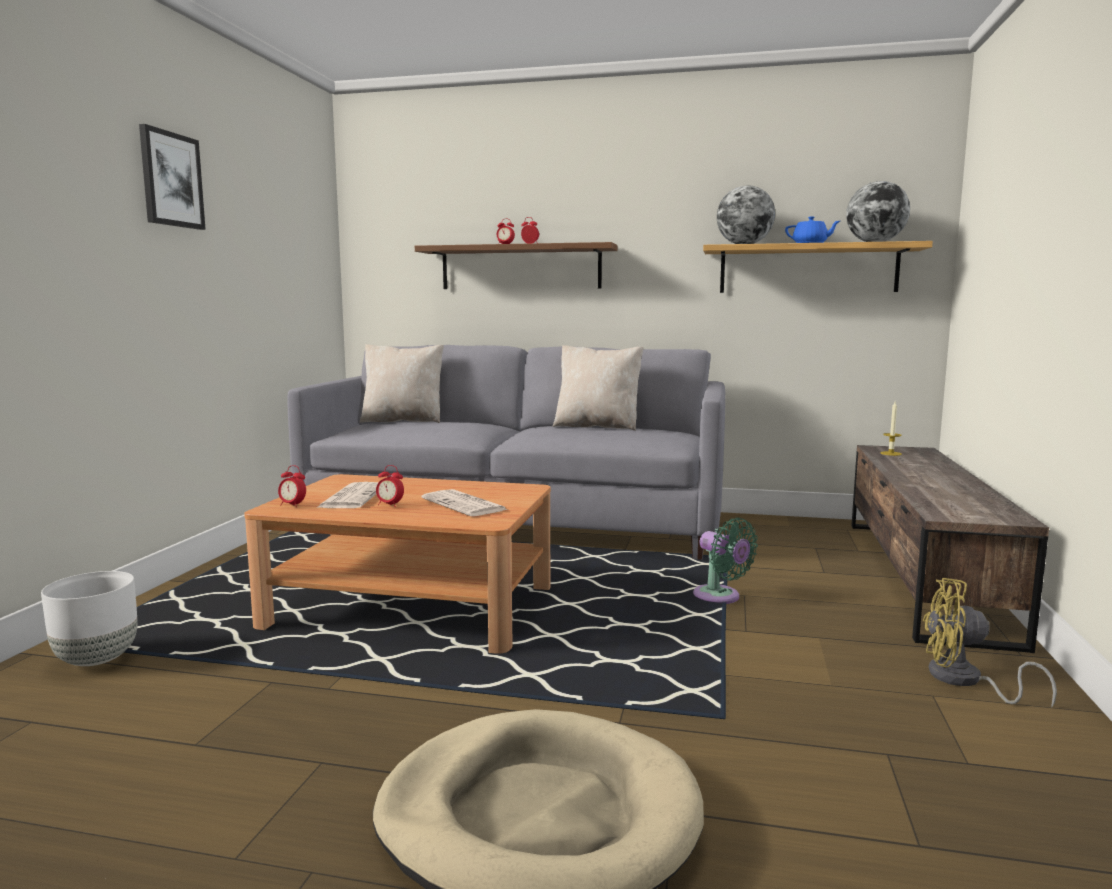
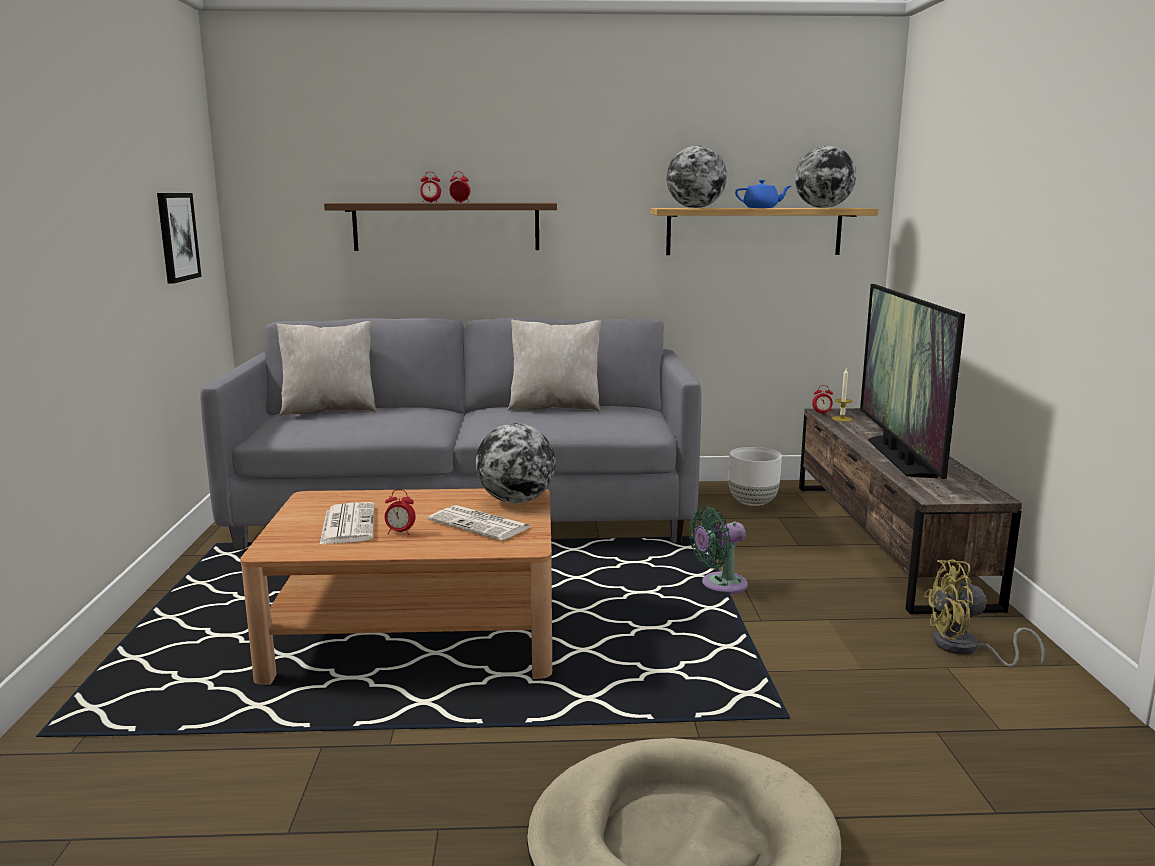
camera: 15 degrees left, 5 degrees up
(96, 660) = (91, 750): white planter -> white planter (752, 503)
(171, 179) = (66, 150): picture -> picture (177, 237)
(292, 505) = (289, 543): alarm clock -> alarm clock (822, 414)
(513, 491) = (516, 501): none -> globe
(720, 597) = (719, 585): green fan -> green fan turned 120 degrees clockwise
(930, 484) = (899, 457): none -> television

